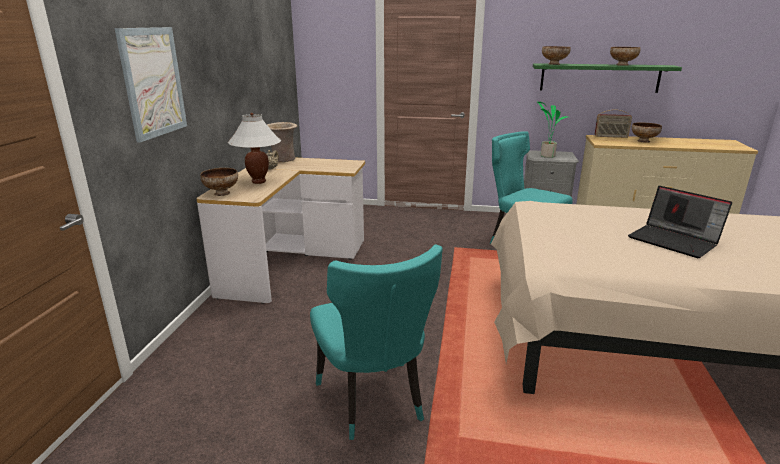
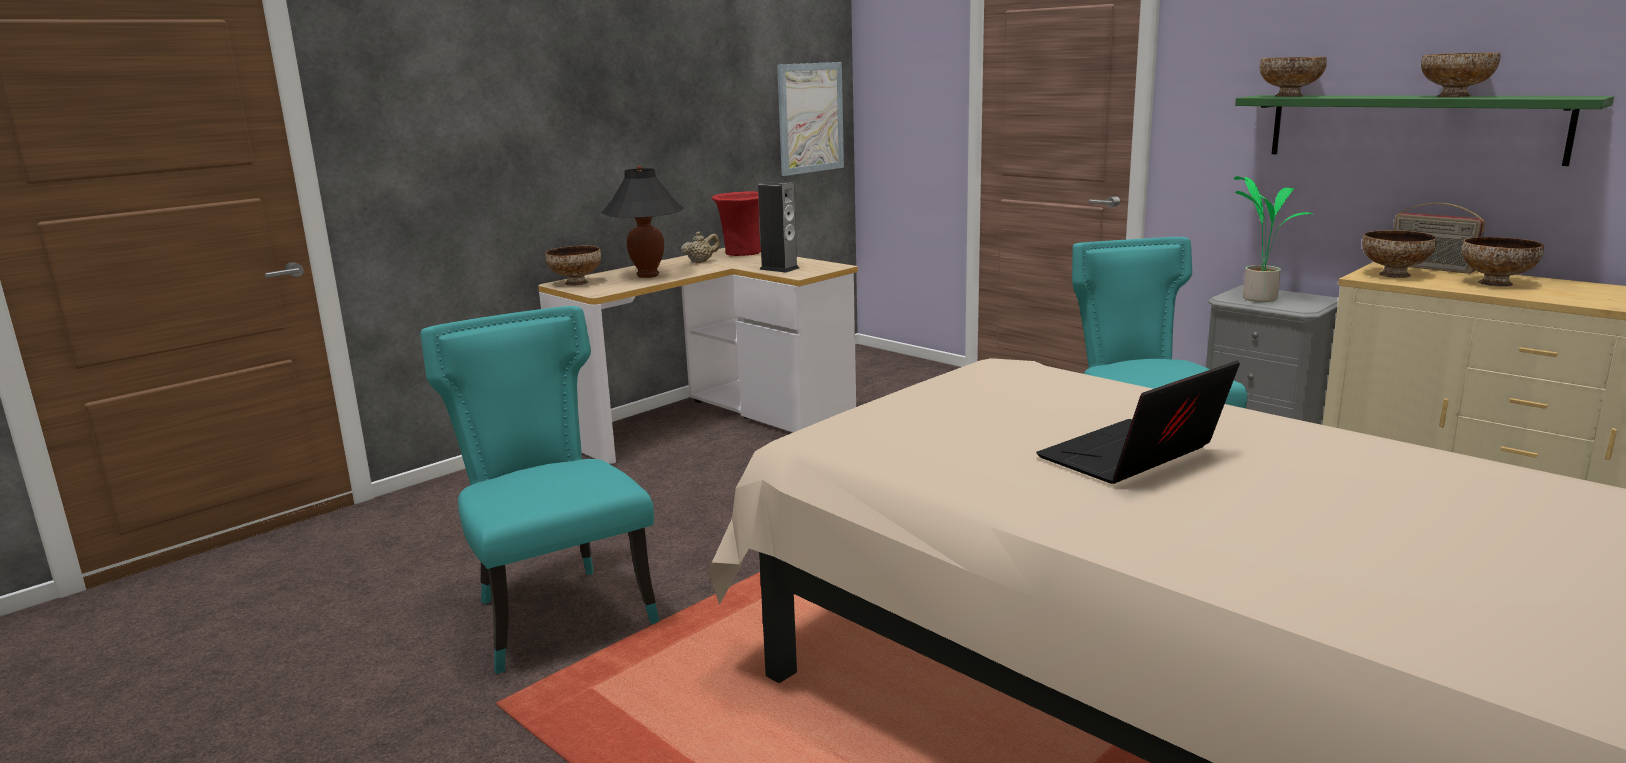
camera: 35 degrees right, 5 degrees down
(153, 82) = (470, 112): picture -> picture (810, 118)
(258, 182) = (648, 275): white table lamp -> black table lamp
(283, 160) = (741, 254): beige vase -> red vase
(328, 167) = (779, 269): none -> speaker
(373, 402) = (557, 612): turquoise chair -> turquoise chair turned 135 degrees clockwise
(607, 141) = (1394, 274): none -> bowl
(674, 241) = (1132, 458): laptop -> laptop turned 60 degrees clockwise

